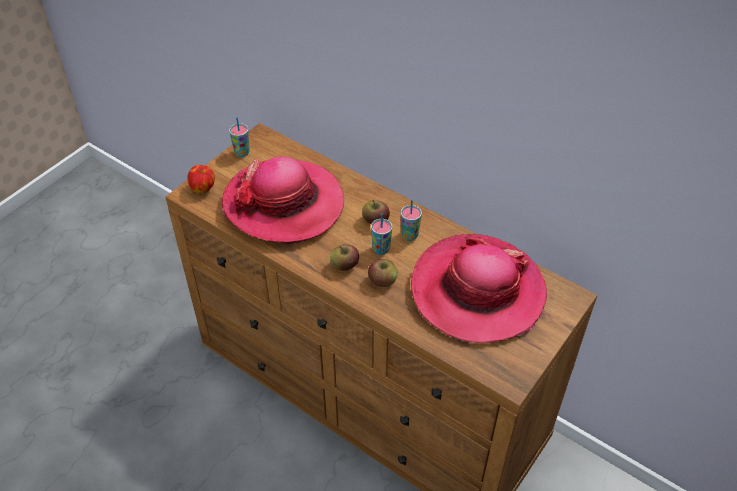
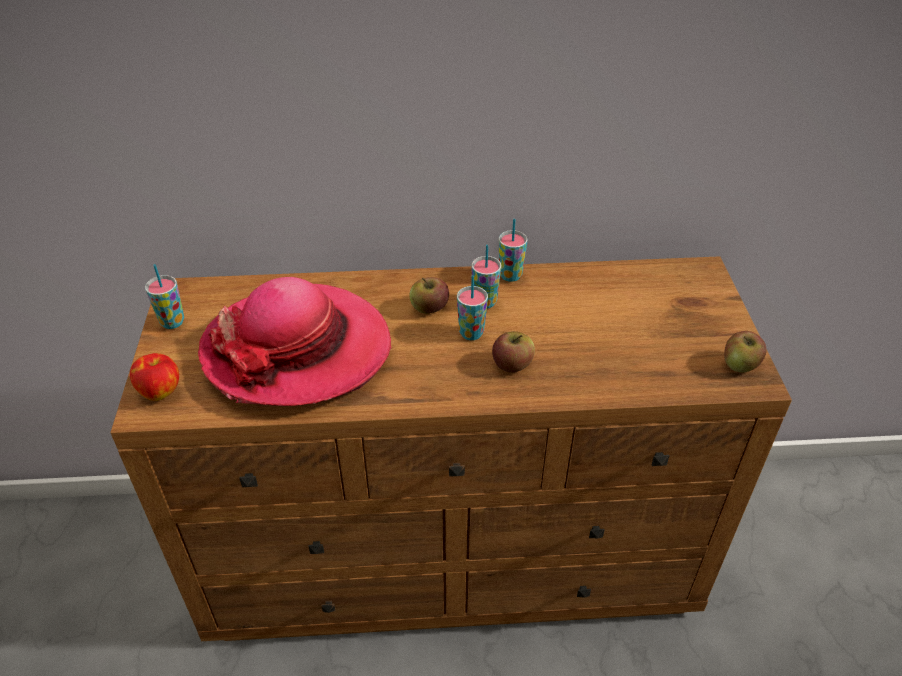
camera: 40 degrees left, 5 degrees down
(345, 265) = (451, 374): apple -> apple (740, 364)
(444, 228) = (510, 275): none -> cup
(477, 291) = (618, 316): hat -> none

